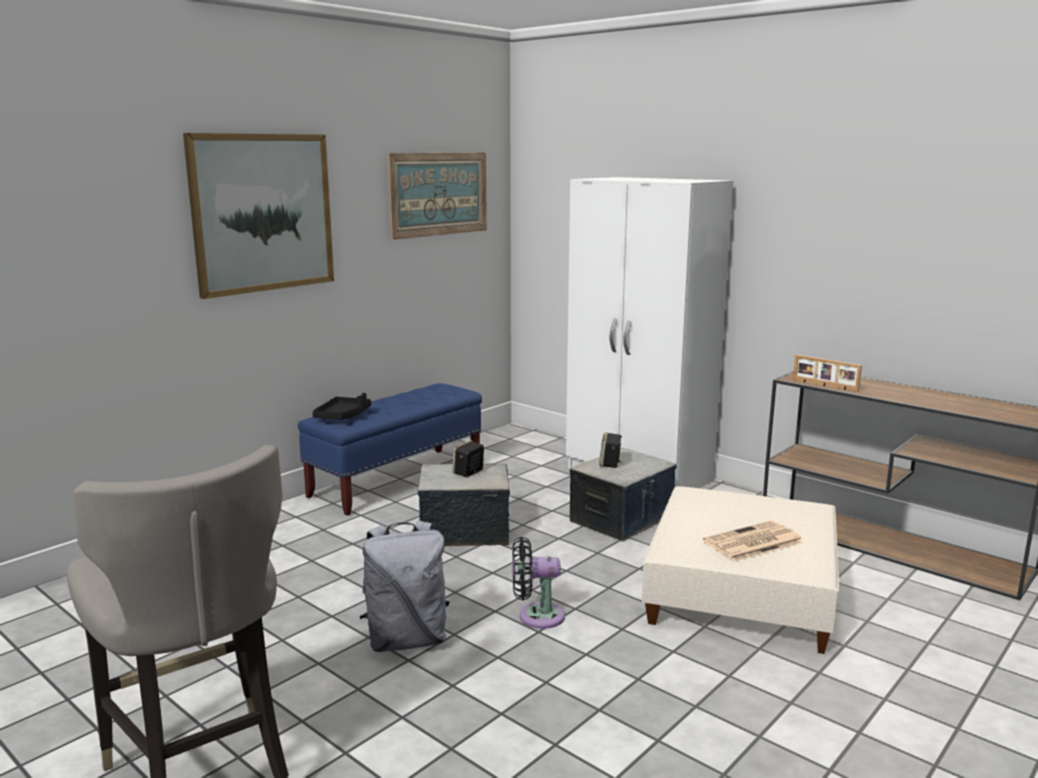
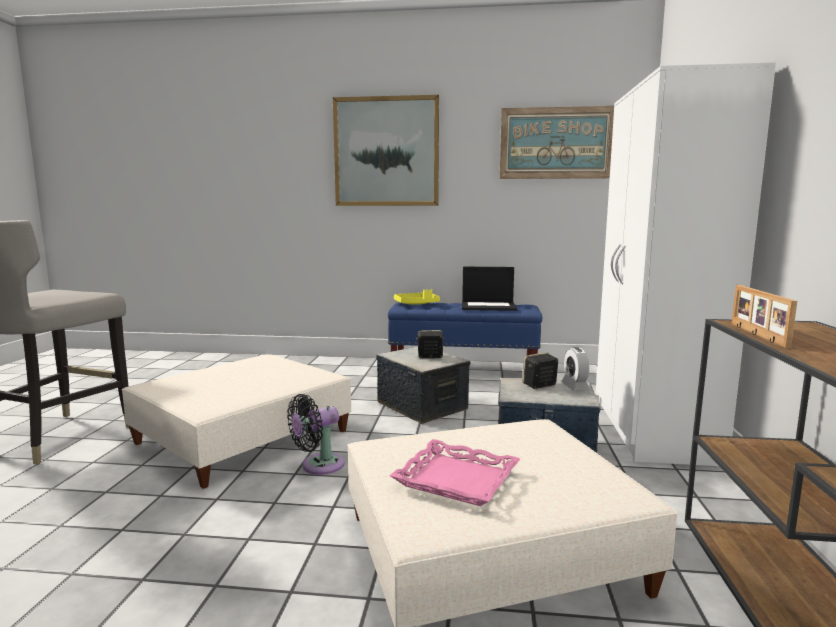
camera: 55 degrees right, 5 degrees down
(343, 416) = (417, 304): black tray -> yellow tray
(406, 640) = (243, 436): grey backpack -> beige ottoman
(419, 397) = (489, 306): none -> laptop
(536, 616) = (318, 466): black fan -> black fan turned 90 degrees counterclockwise
(629, 455) = (575, 386): none -> alarm clock
(752, 542) = (456, 480): newspaper -> pink tray

